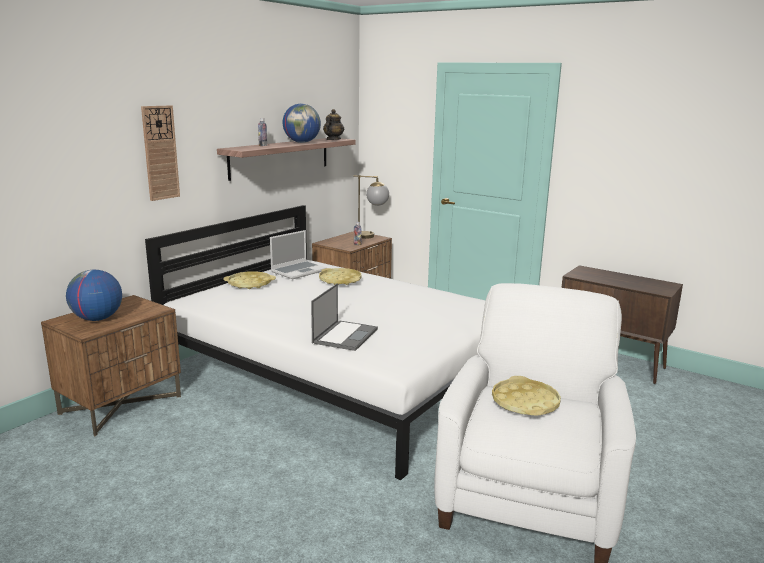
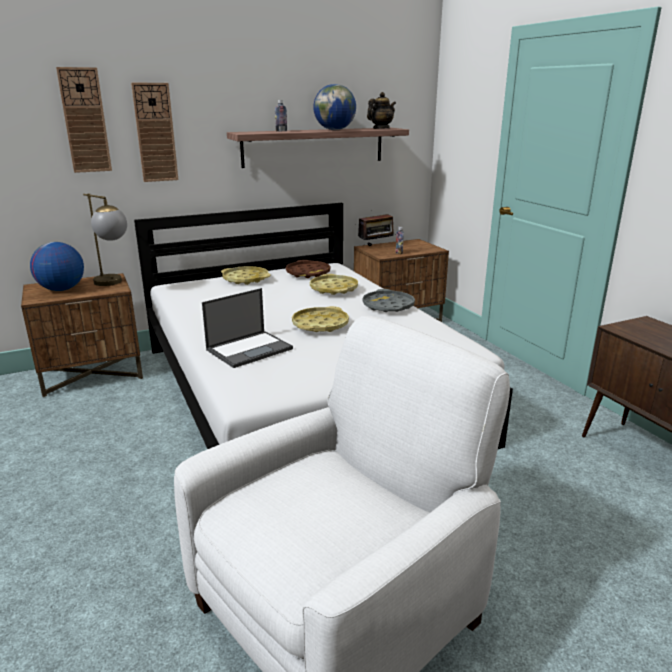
camera: 30 degrees right, 5 degrees up
(100, 144) = (85, 121): none -> wall clock
(299, 271) = (308, 273): laptop -> brown tray
(330, 240) = (376, 246): none -> radio
(371, 236) = (428, 246): table lamp -> table lamp (114, 283)
(398, 287) = (388, 306): none -> grey tray
(525, 403) = (323, 488): yellow tray -> yellow tray (320, 325)

